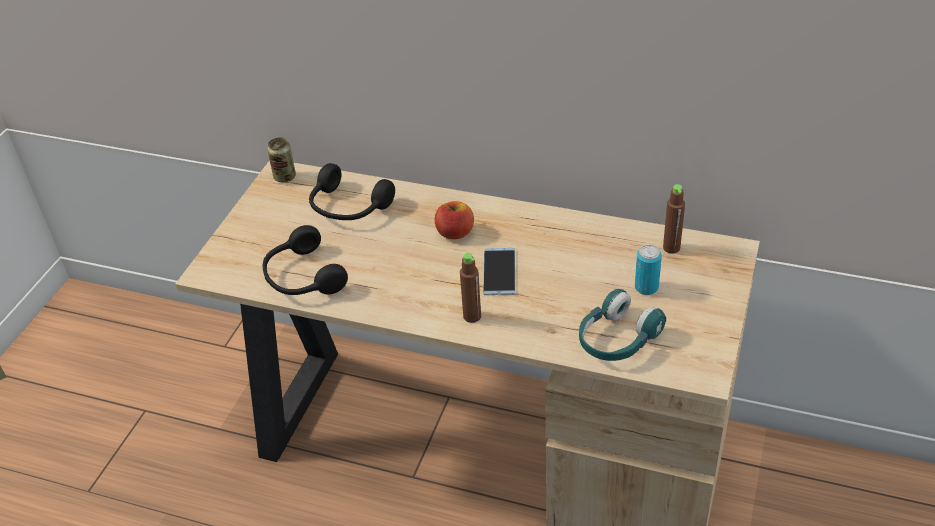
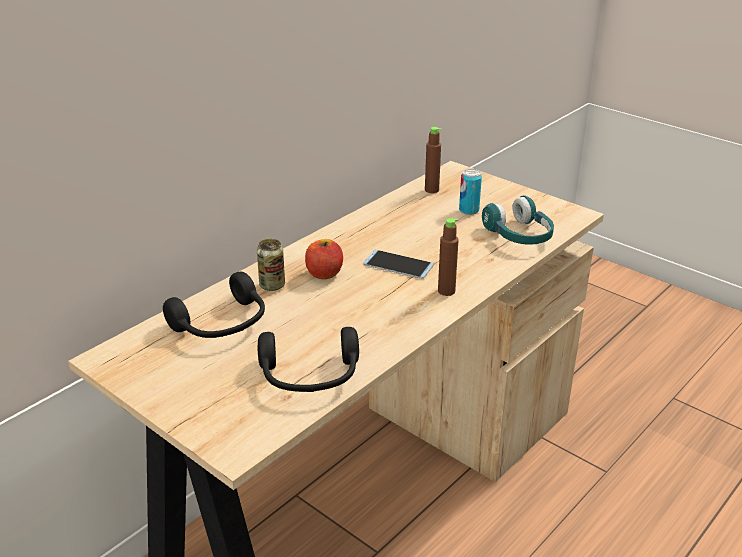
camera: 70 degrees left, 10 degrees down
(285, 177) = (118, 356): can -> can (272, 285)

